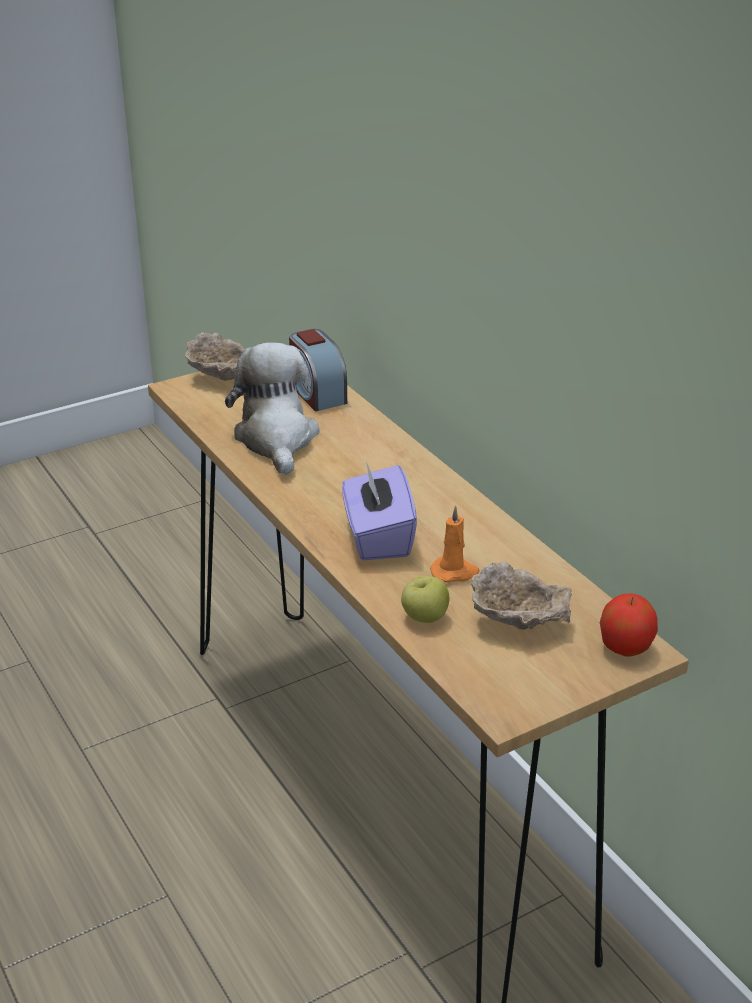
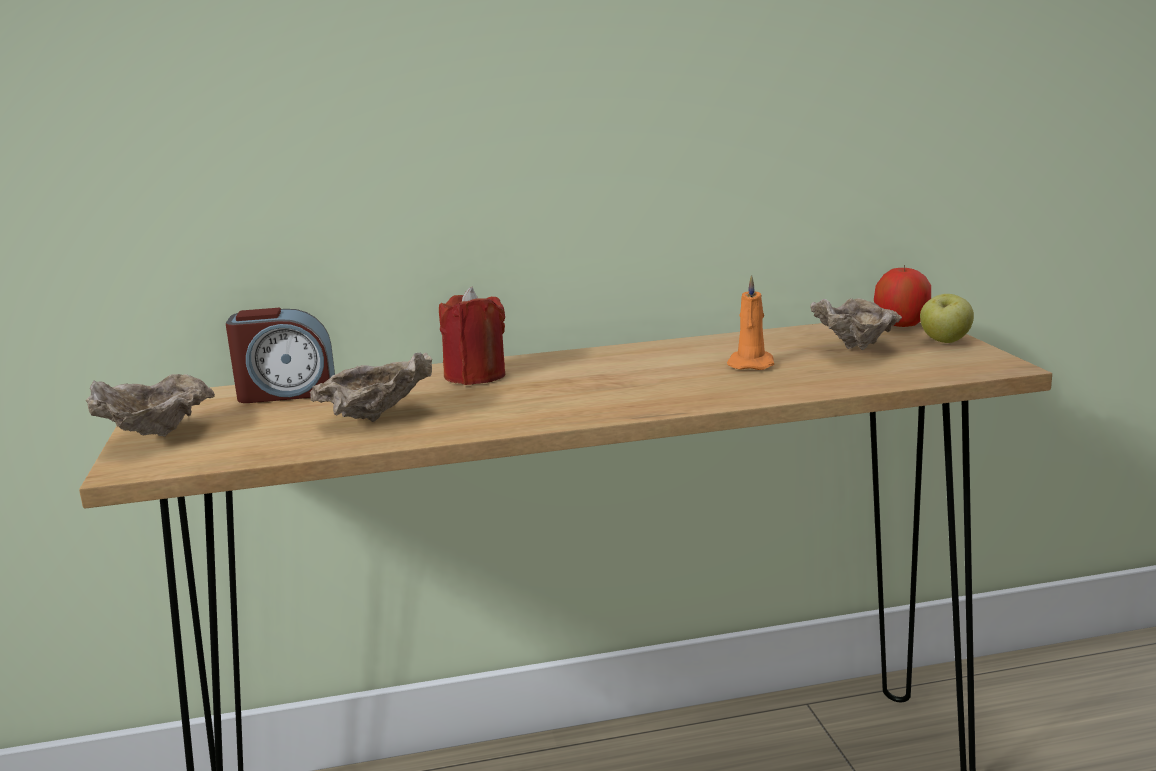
camera: 70 degrees left, 15 degrees down
(276, 439) = (376, 418): plush toy -> beige bowl
(376, 454) = (475, 376): none -> red candle
(377, 537) = (660, 387): purple tissue box -> none
(424, 617) = (832, 380): apple -> apple (945, 342)

